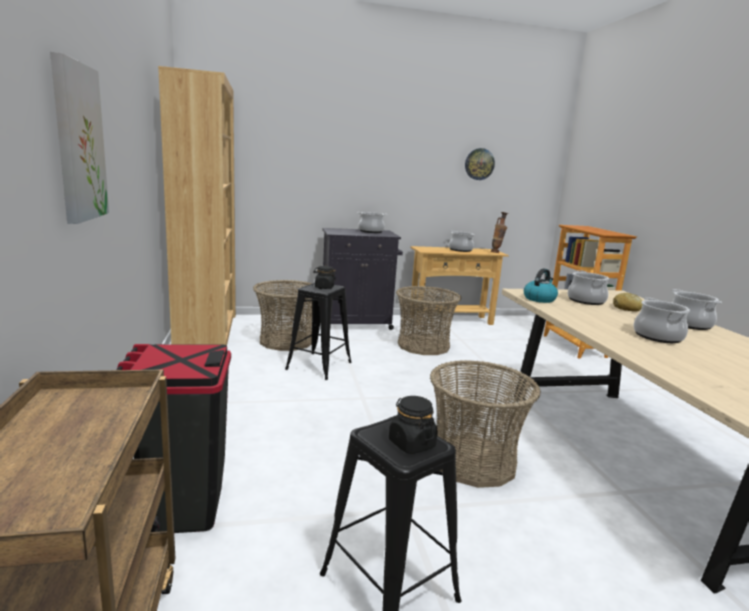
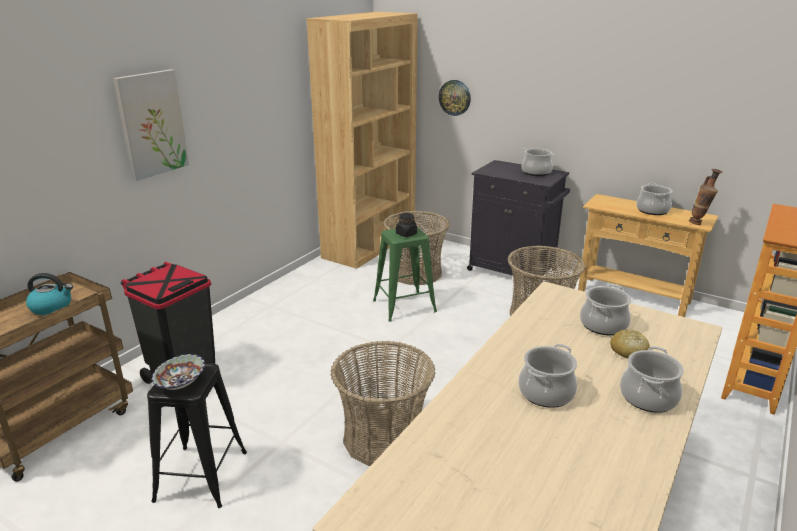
camera: 45 degrees right, 10 degrees up
(319, 366) = (404, 306): black stool -> green stool
(411, 443) = (181, 383): black jar -> bowl
(479, 164) = (704, 96): wall clock -> wall clock (455, 97)
(539, 299) = (546, 306): kettle -> kettle (52, 307)

